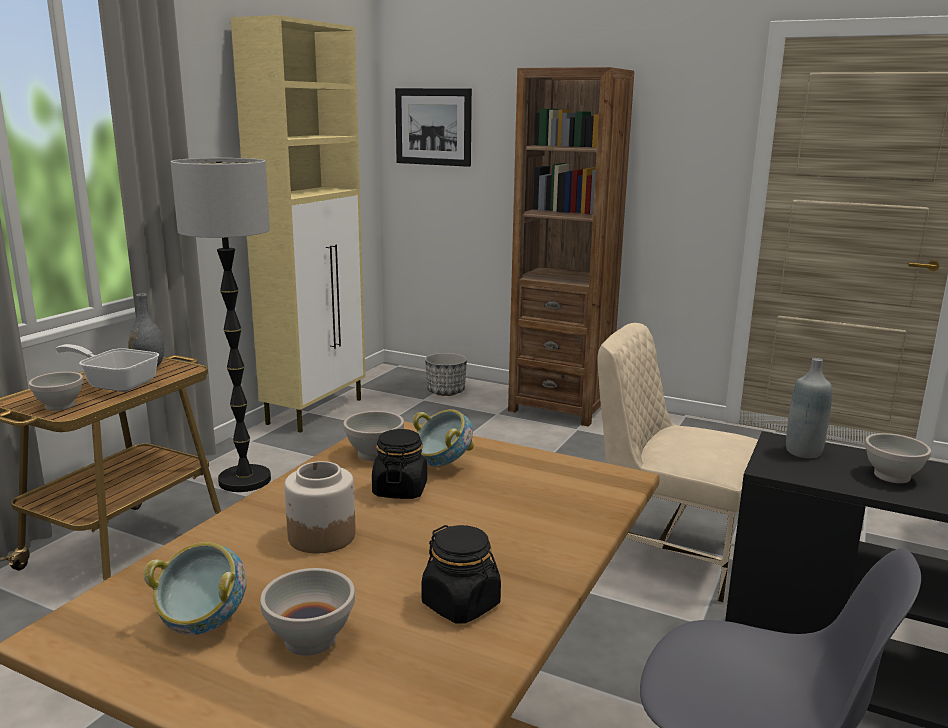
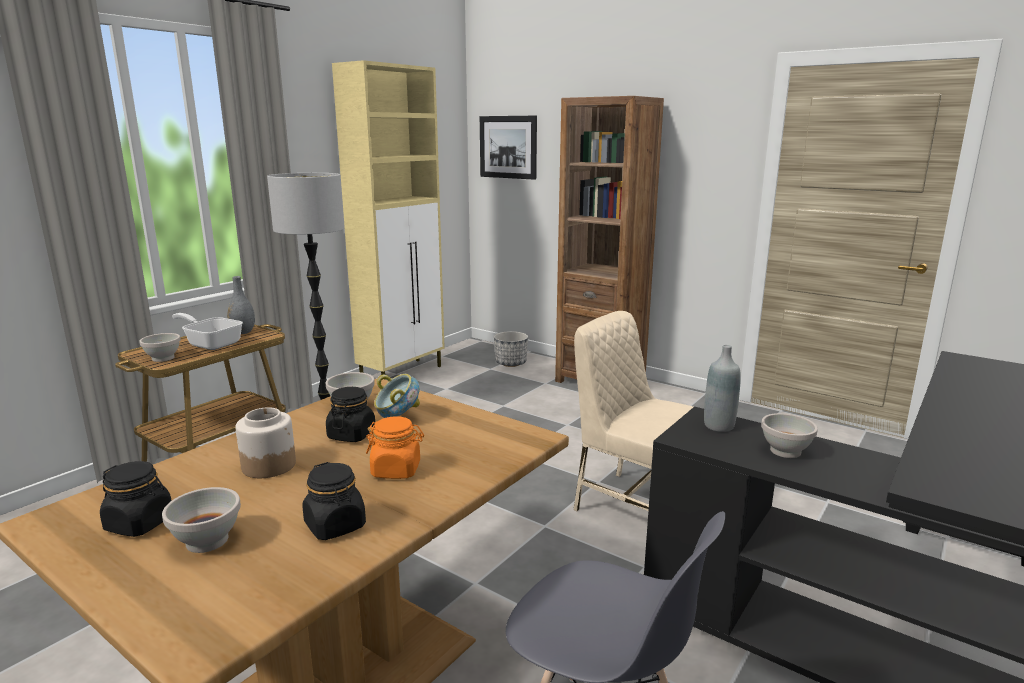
camera: 10 degrees right, 0 degrees up
(202, 625) = (140, 523): bowl -> black jar
(487, 530) = (396, 470): none -> orange jar

